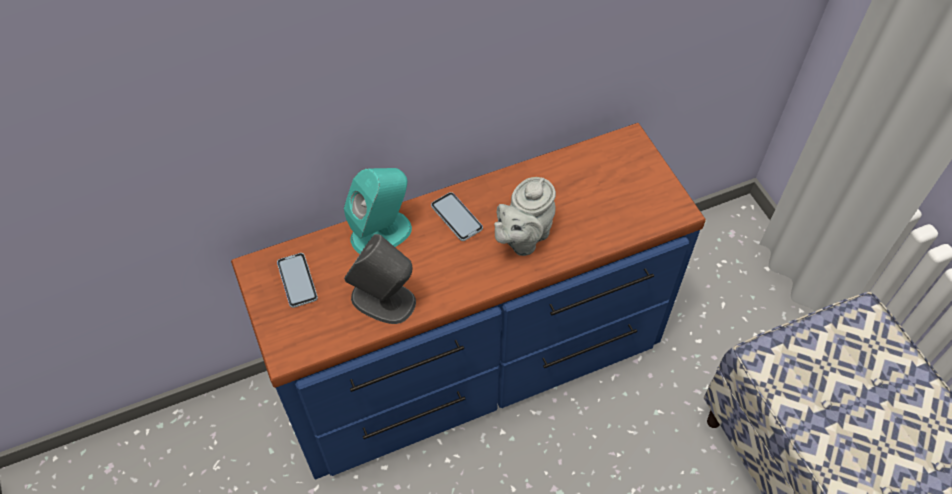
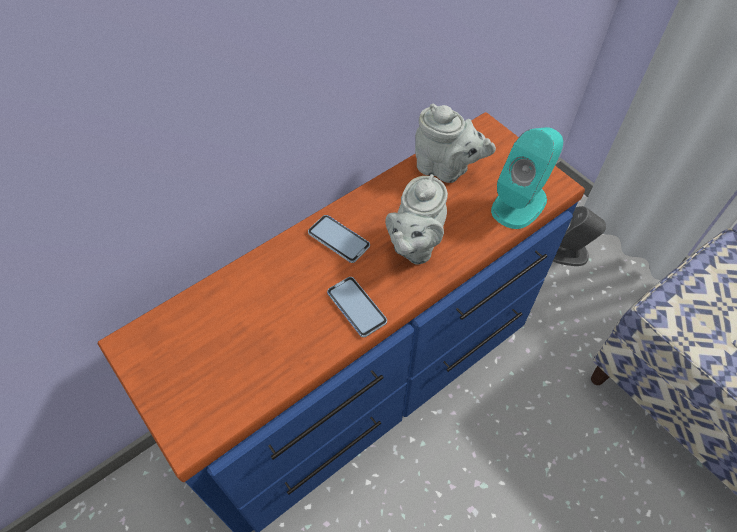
camera: 15 degrees left, 0 degrees up
(297, 281) = (181, 348): phone -> phone (356, 307)
(382, 233) = (263, 273): turquoise speaker -> turquoise speaker (519, 203)
(384, 300) = (286, 347): grey speaker -> grey speaker (567, 253)
(577, 172) = (446, 169): none -> grey teapot

